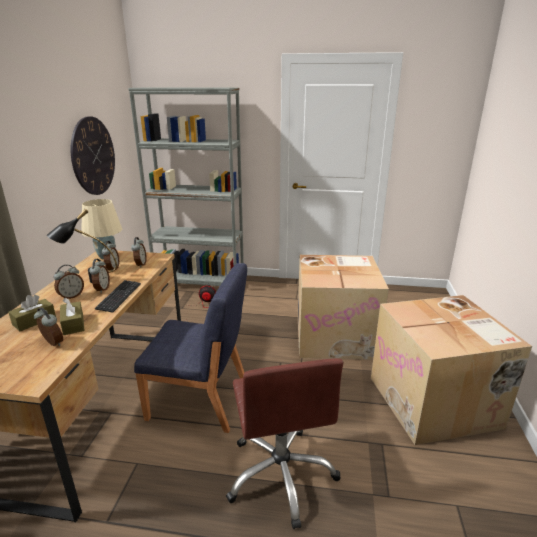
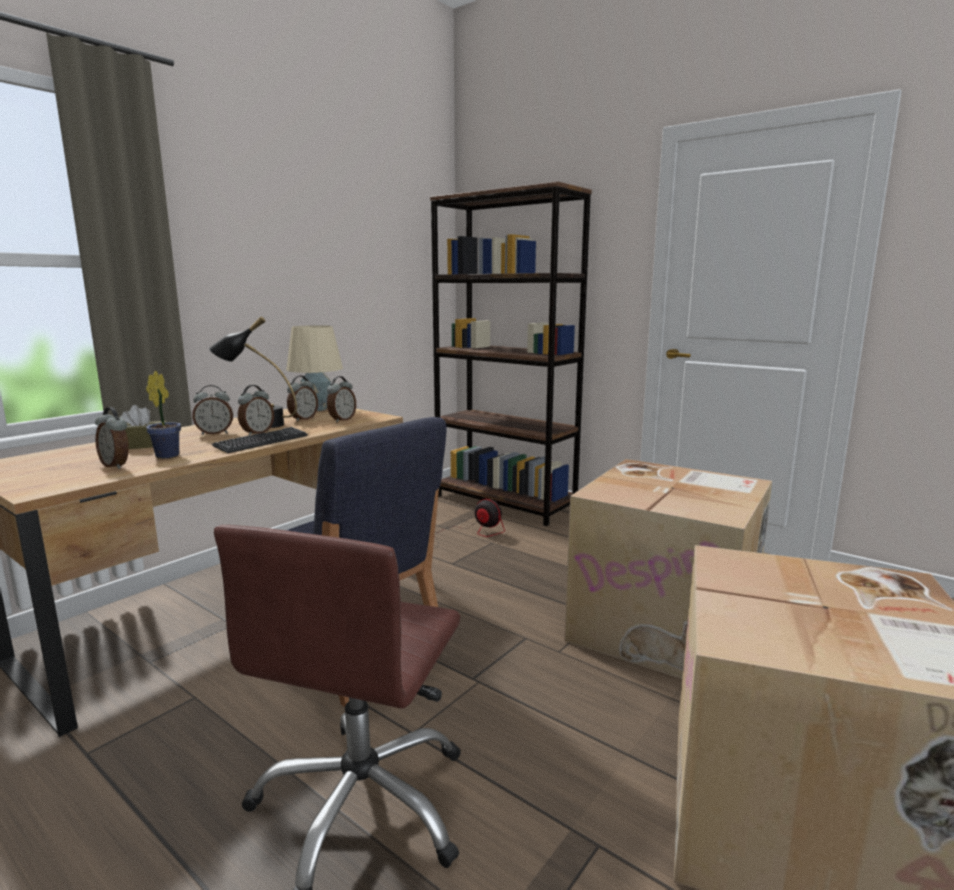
camera: 30 degrees right, 10 degrees down
(52, 344) = (116, 465): alarm clock -> alarm clock turned 150 degrees clockwise
(73, 324) = (169, 455): brown tissue box -> potted plant
(93, 156) = (358, 282): wall clock -> none
(200, 281) = (504, 502): grey bookcase -> brown bookcase

